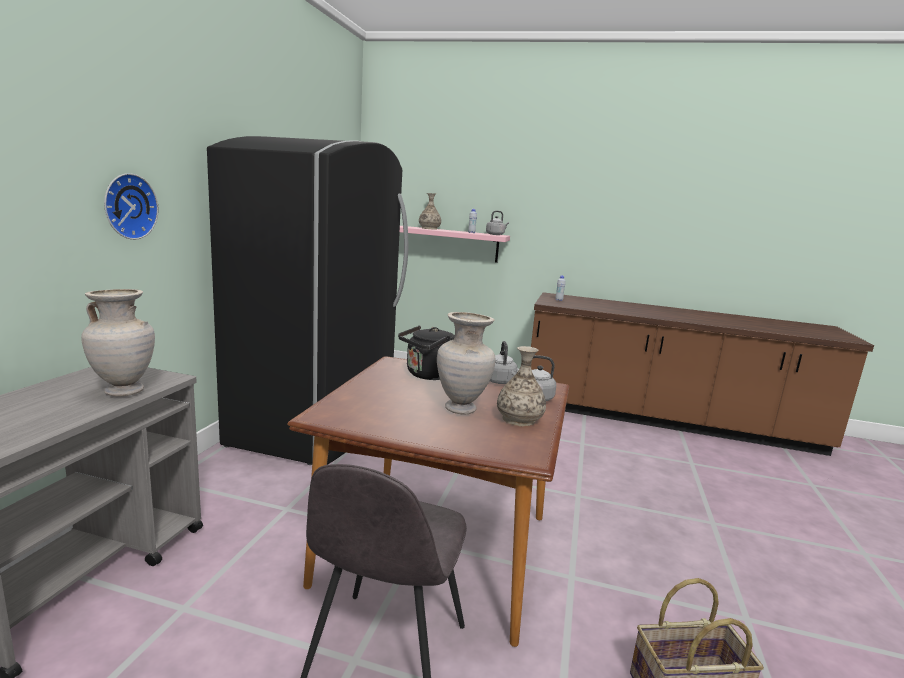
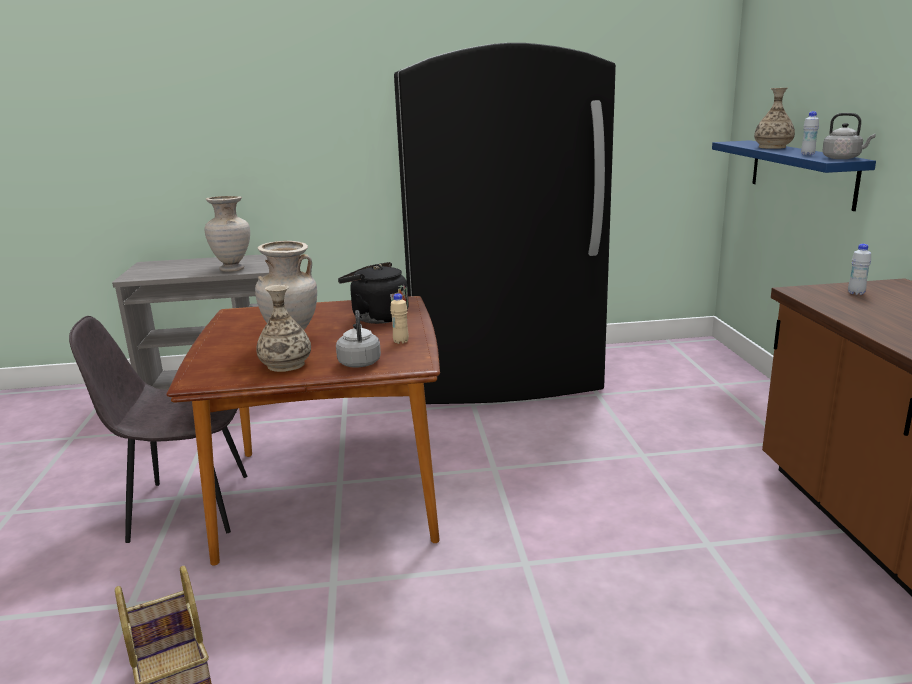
camera: 70 degrees right, 5 degrees up
(128, 206) = (315, 133): wall clock -> none
(445, 243) = (801, 172): pink shelf -> blue shelf
(499, 380) = (401, 342): grey kettle -> beige bottle

